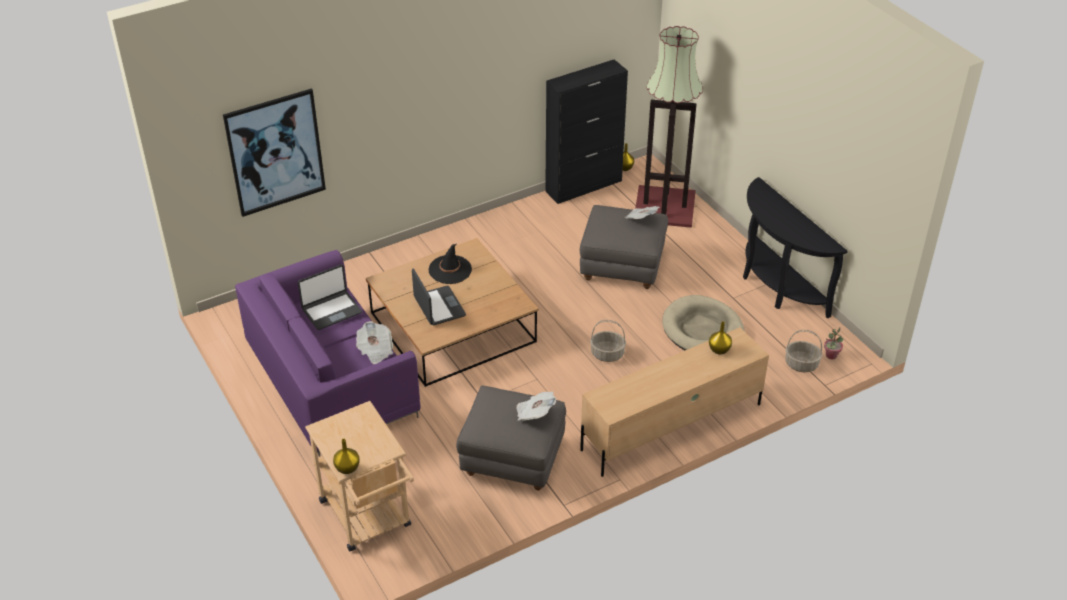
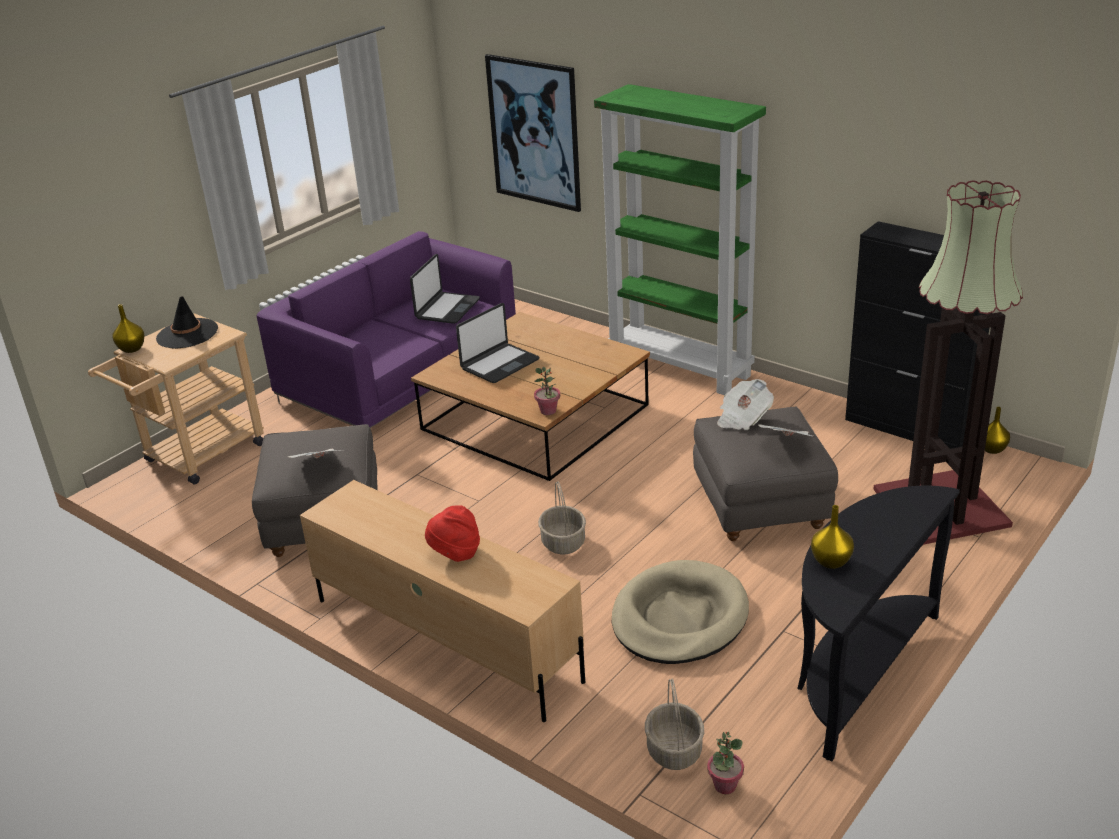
camera: 70 degrees right, 10 degrees down
(331, 311) = (447, 309): laptop -> laptop turned 105 degrees counterclockwise
(375, 350) = (398, 350): newspaper -> newspaper (743, 418)
(441, 244) = (680, 367): none -> green bookcase
(450, 270) = (573, 352): black hat -> black hat (187, 334)
(520, 301) = (548, 411): none -> potted plant
(689, 366) = (455, 553): none -> red hat
(719, 350) = (510, 573): yellow vase -> yellow vase (831, 562)

